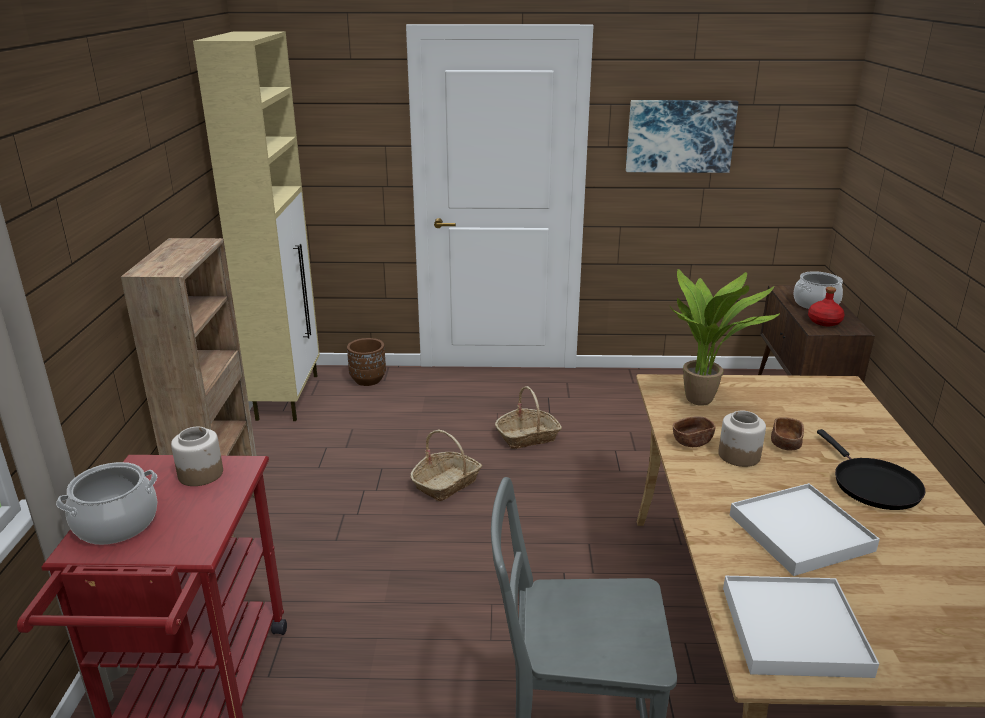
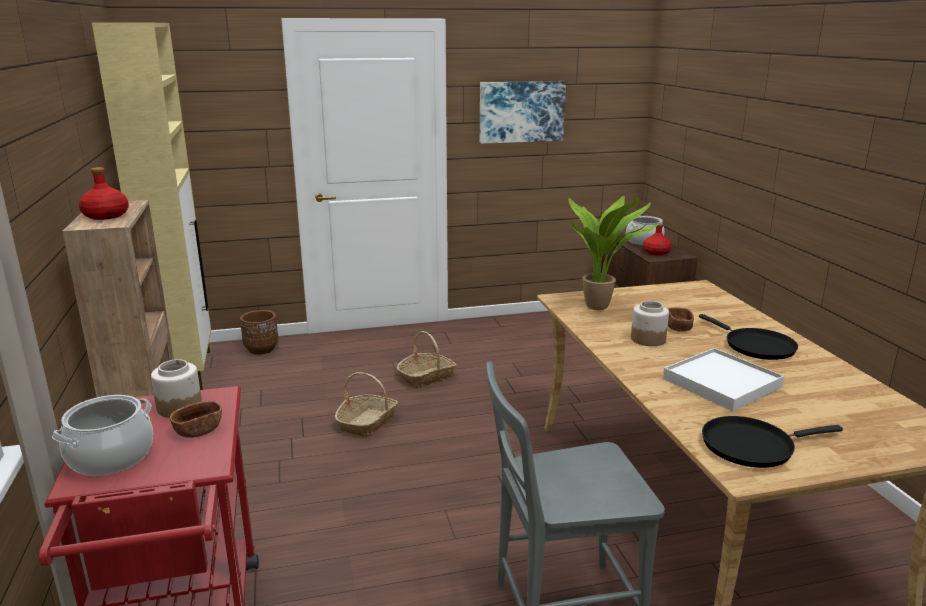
camera: 15 degrees left, 5 degrees down
(170, 258) = (105, 216): none -> red bottle
(692, 441) = (607, 334): brown bowl -> brown bowl (199, 431)
(793, 630) = (752, 446): white tray -> black frying pan

